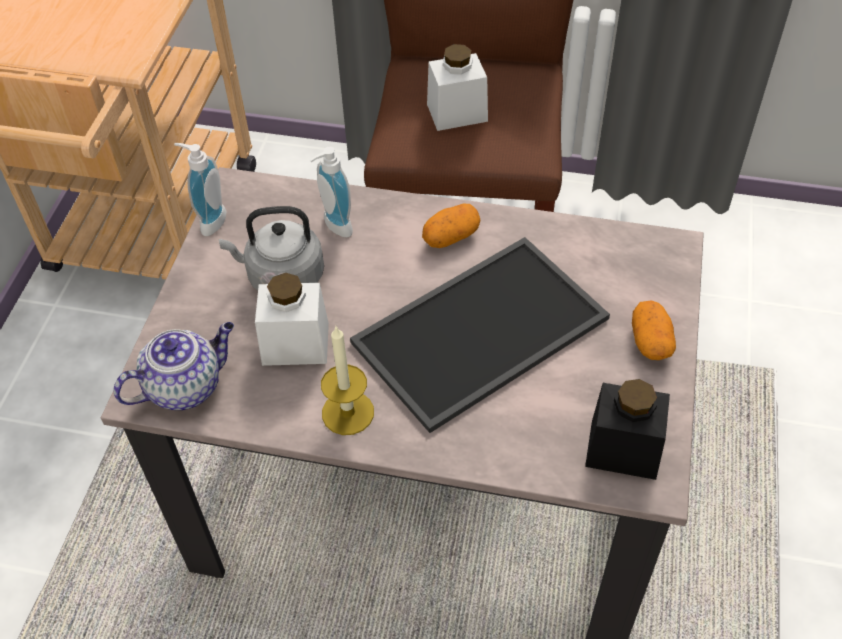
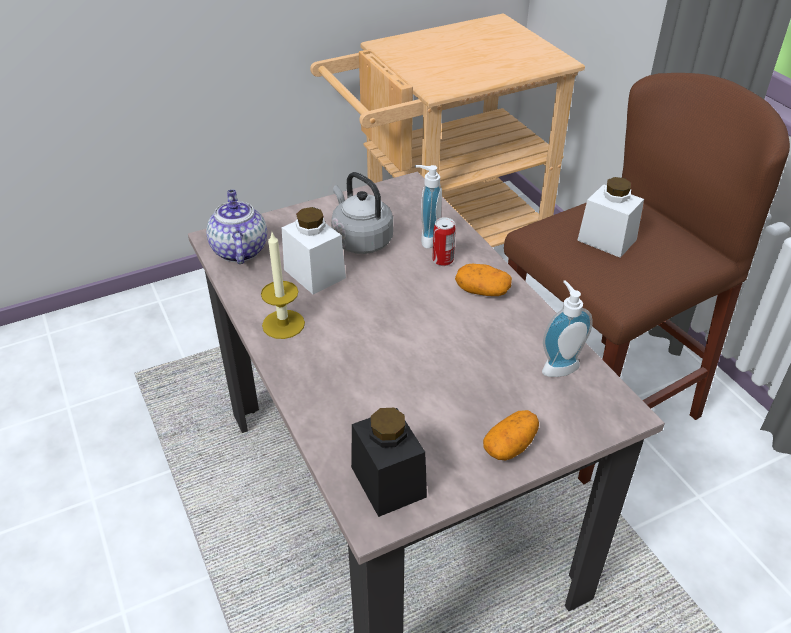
camera: 50 degrees right, 10 degrees down
(186, 386) = (239, 250): teapot -> teapot turned 120 degrees counterclockwise
(209, 221) = (370, 190): soap dispenser -> soap dispenser (558, 365)
(379, 236) = (442, 260): none -> can
(480, 334) = (413, 350): tray -> none

